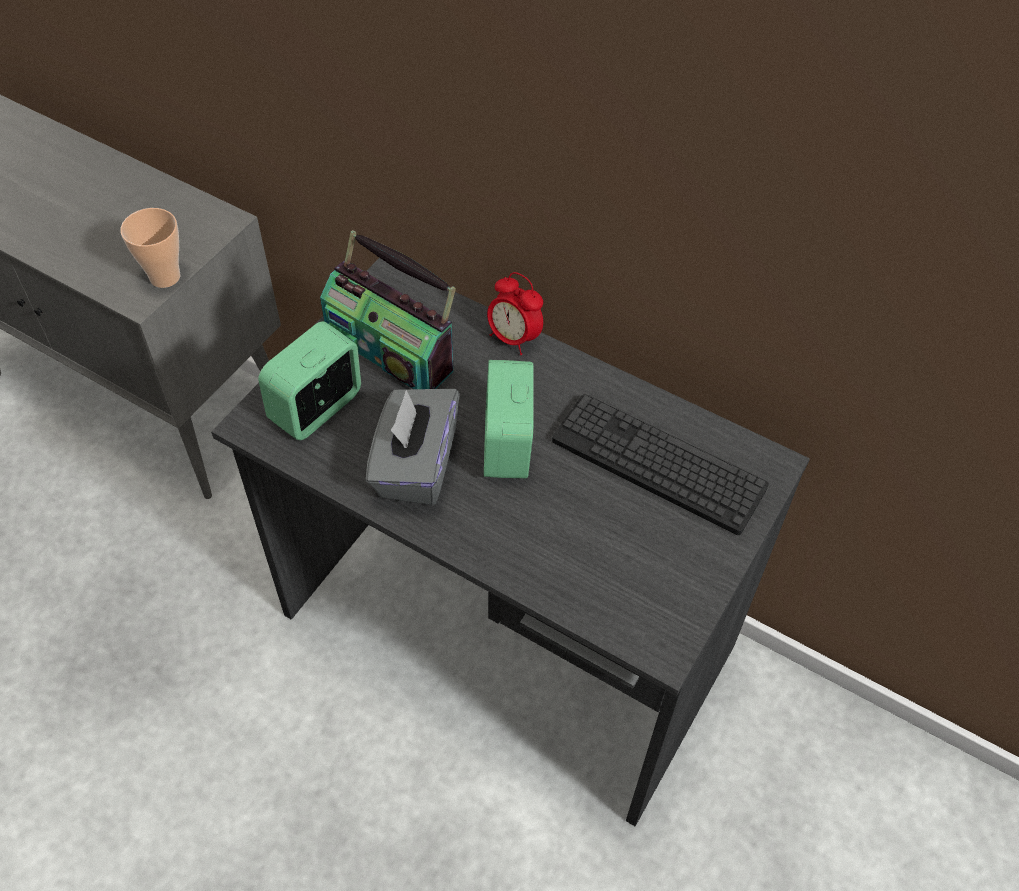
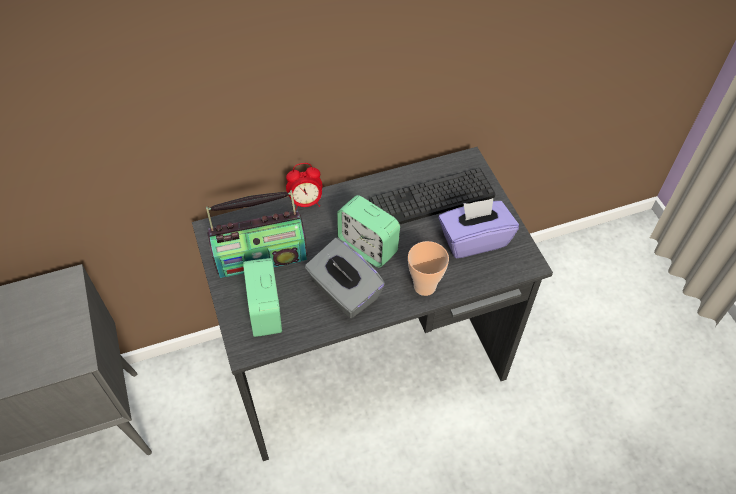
camera: 50 degrees left, 0 degrees up
(165, 277) = (76, 336): cup -> cup (424, 286)
(637, 556) = (474, 240): none -> purple tissue box

